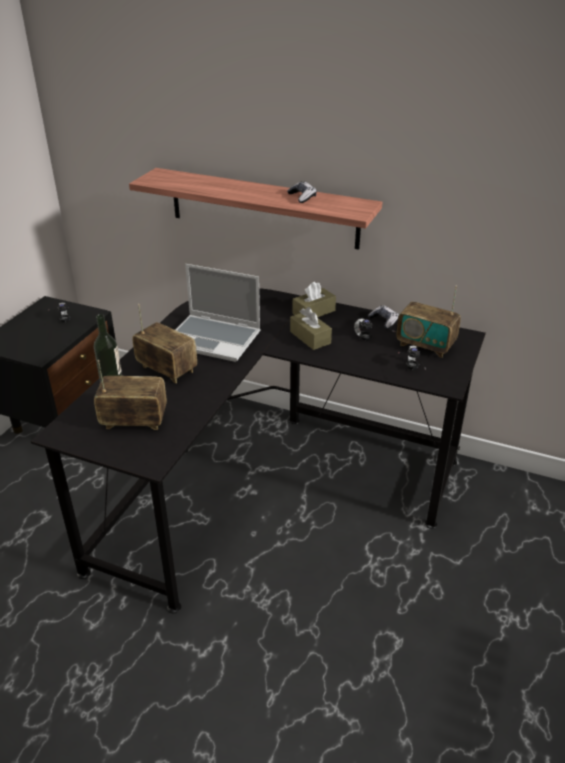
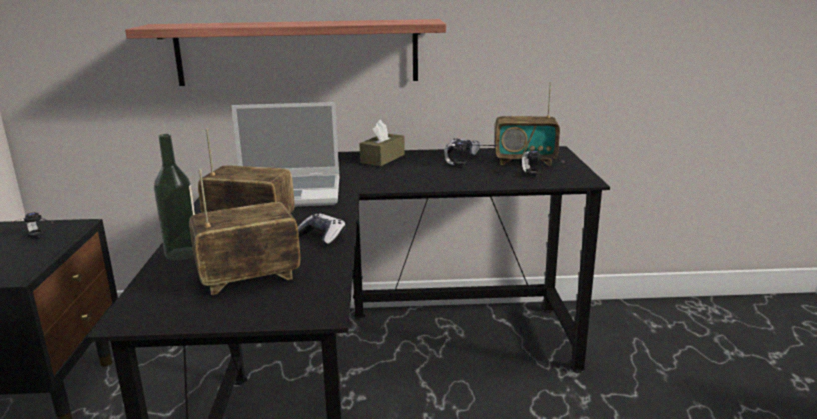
camera: 25 degrees left, 15 degrees down
(302, 197) = (353, 21): game controller -> game controller (322, 237)
(310, 337) = (400, 174): brown tissue box -> none

